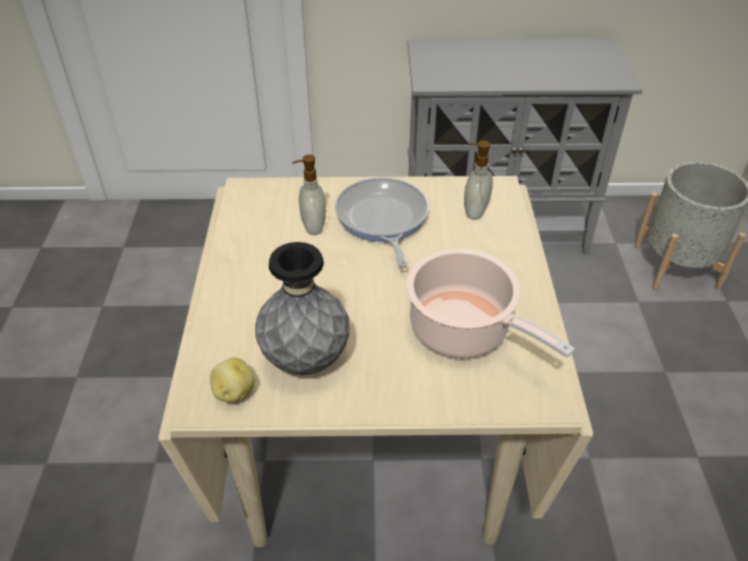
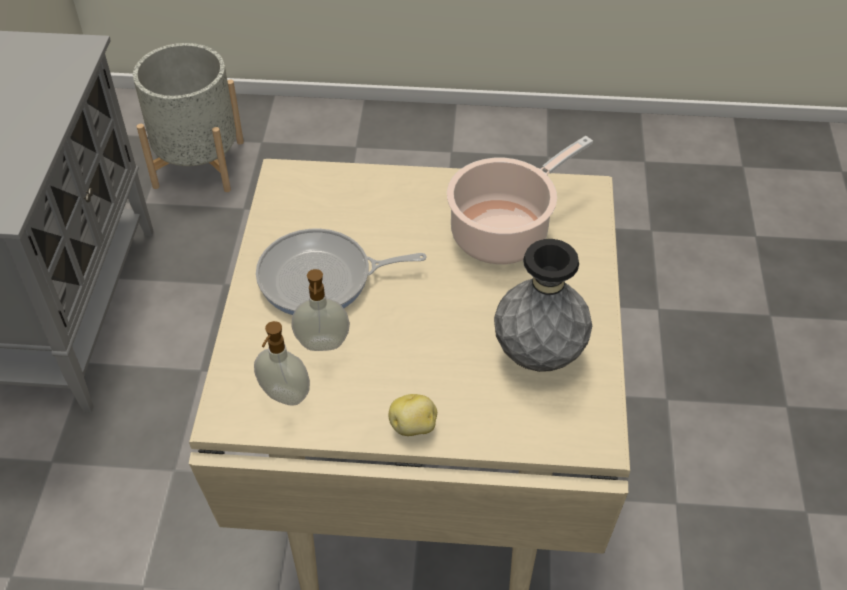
camera: 85 degrees left, 5 degrees up
(233, 392) = (581, 415): potato -> potato (414, 427)
(474, 211) = (323, 201): soap dispenser -> soap dispenser (284, 396)

